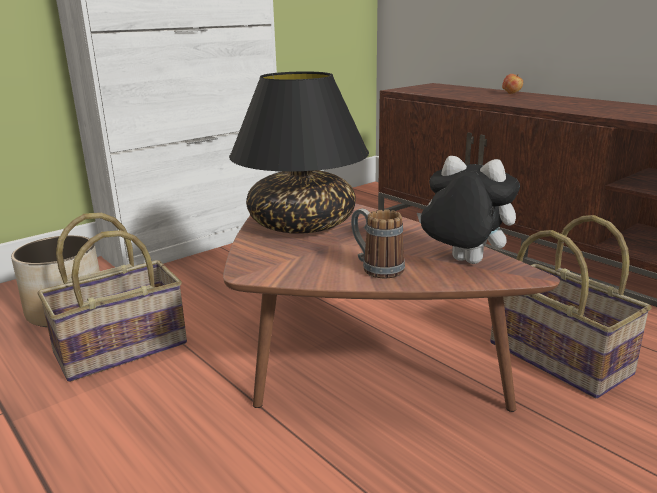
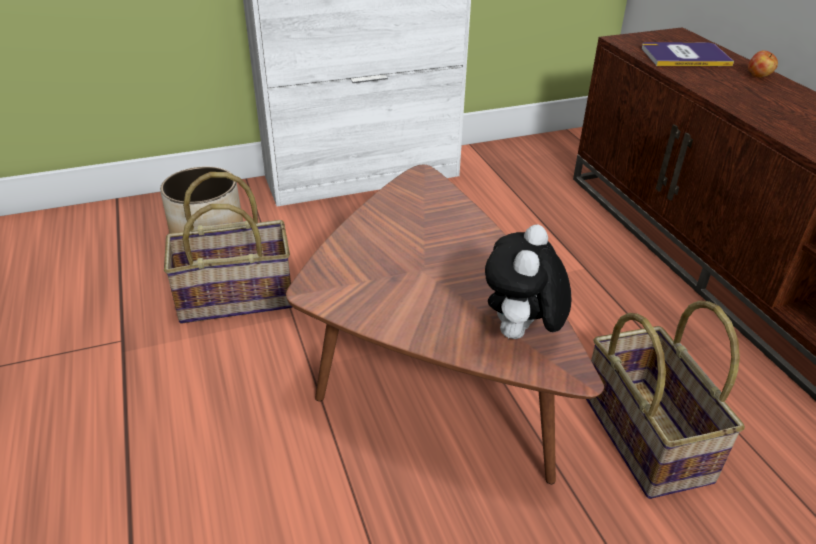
camera: 20 degrees right, 15 degrees up
(302, 225) = (402, 233): black table lamp -> none
(376, 267) = (430, 318): mug -> none
(451, 91) = (684, 56): none -> book
(462, 262) = (520, 335): plush toy -> plush toy turned 120 degrees counterclockwise

